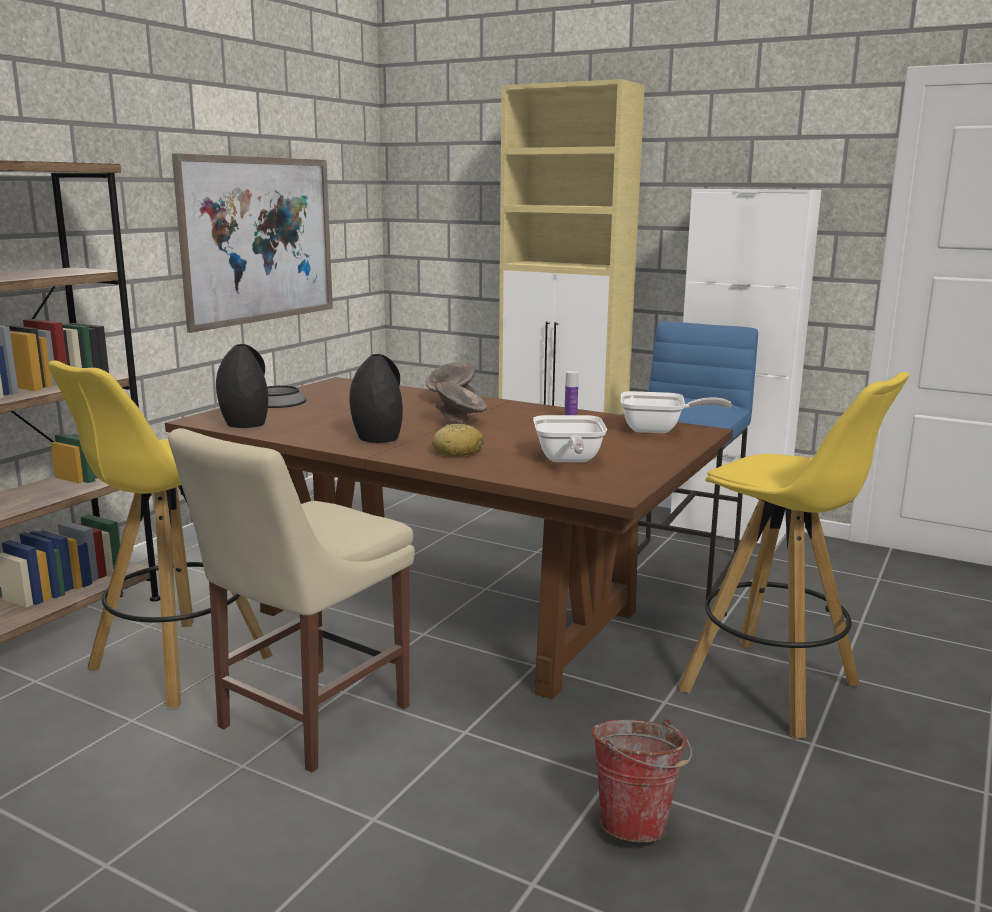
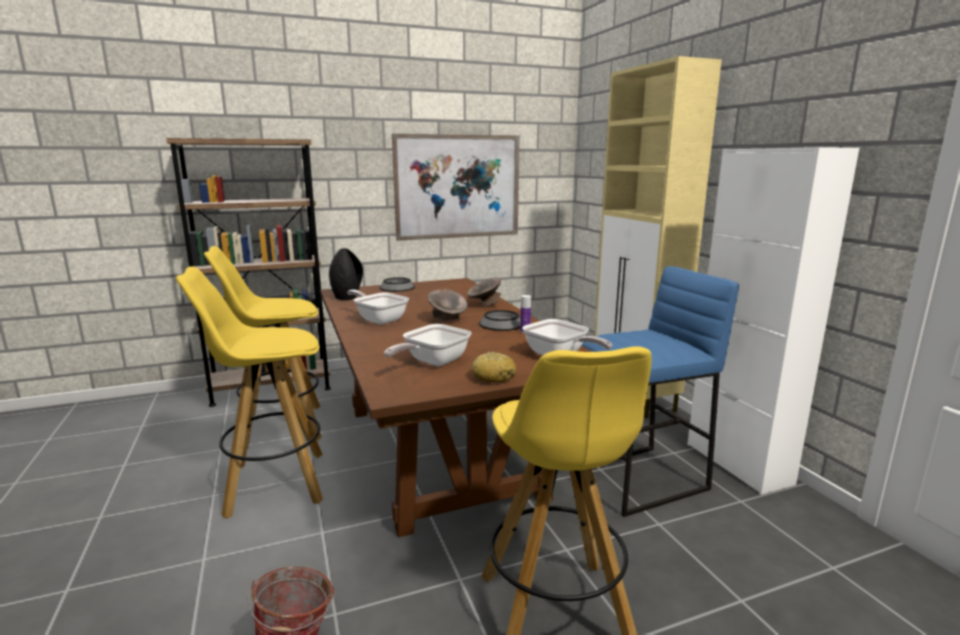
camera: 40 degrees right, 0 degrees up
(307, 720) = (274, 484): beige chair -> yellow stool
(378, 438) = (379, 319): black vase -> frying pan
(458, 452) = (391, 339): bread -> bread (494, 377)
(526, 415) = (501, 323): none -> bowl

